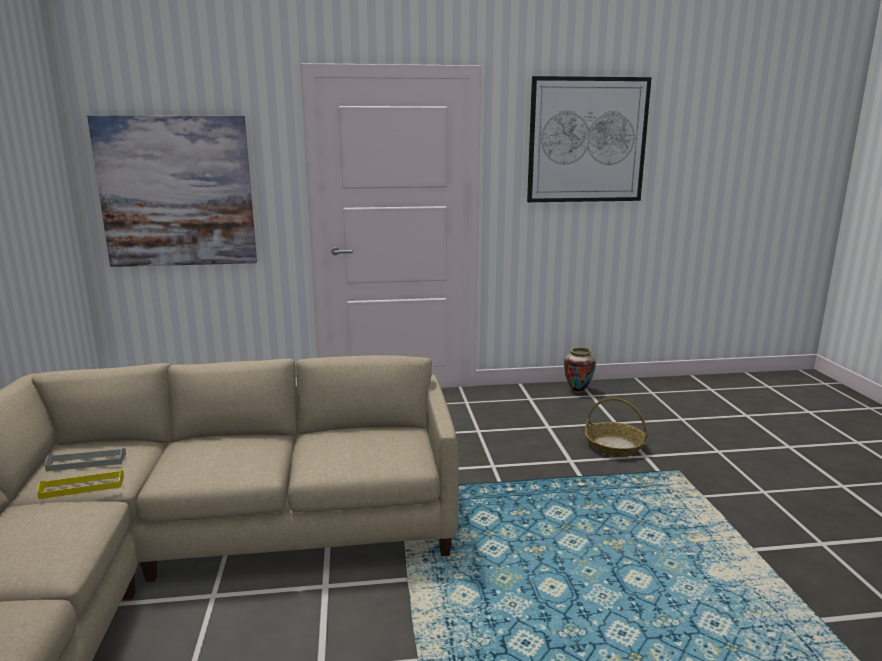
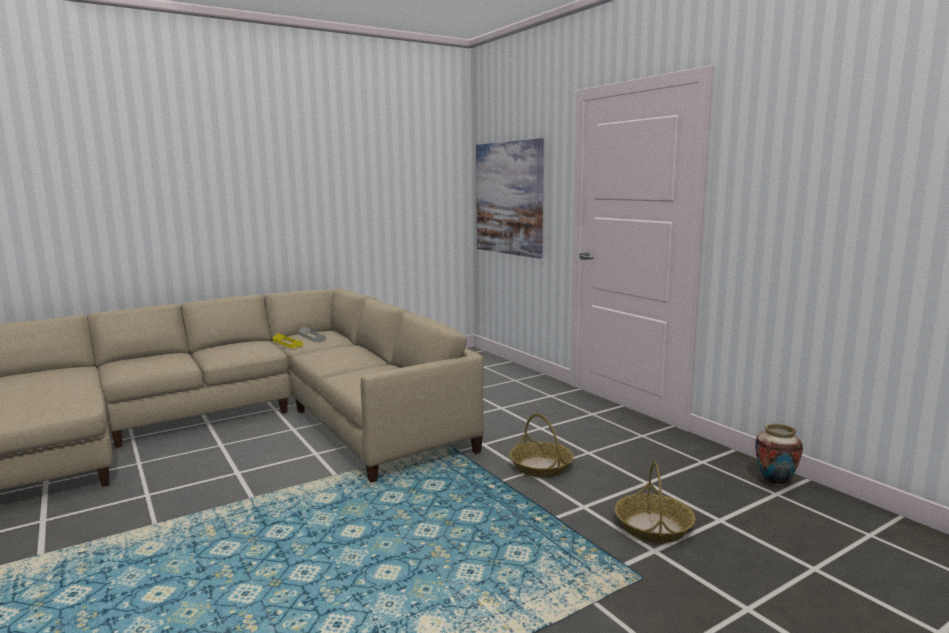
camera: 65 degrees right, 5 degrees down
(488, 457) = (541, 467): none -> basket
(587, 140) = (835, 143): picture -> none

